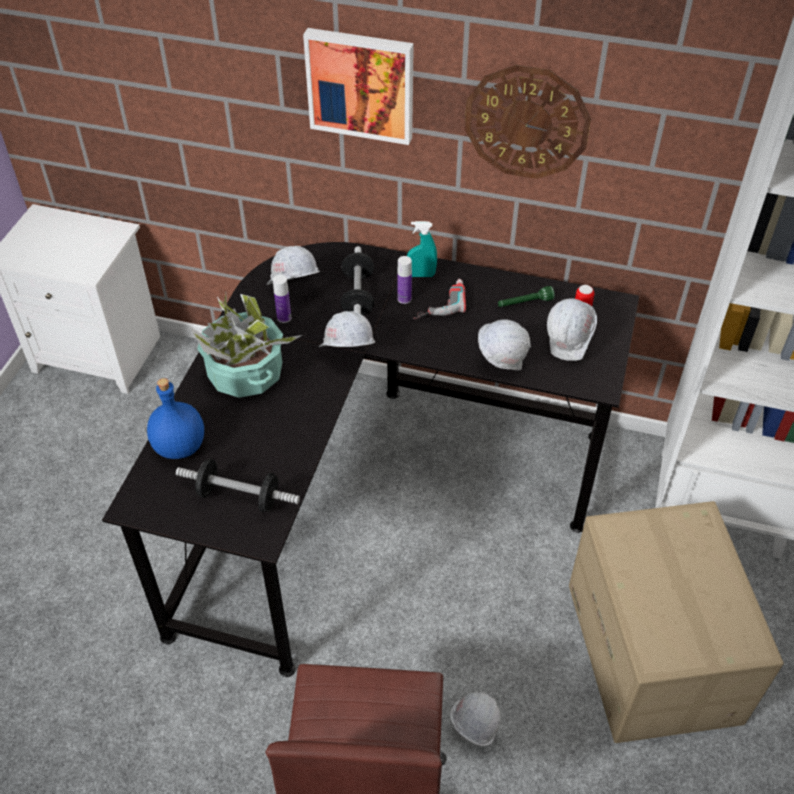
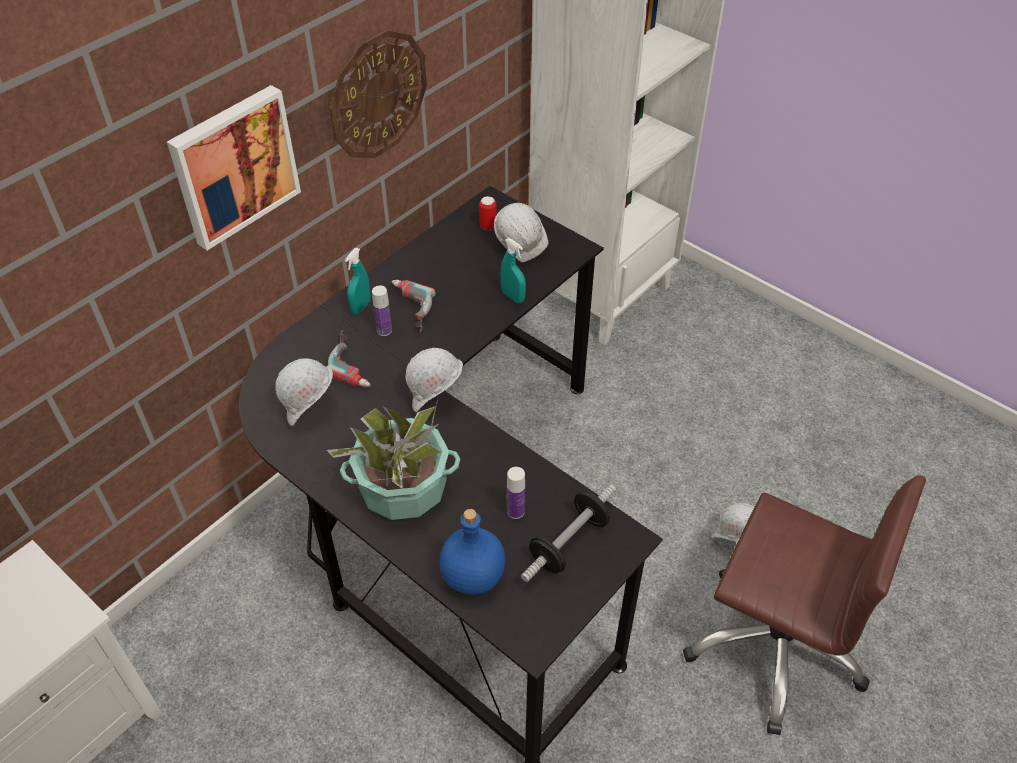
camera: 65 degrees left, 0 degrees up
(284, 318) = (343, 431): bottle -> bottle (515, 511)
(358, 296) = (355, 363): dumbbell -> power drill
(501, 363) = (513, 296): white hard hat -> turquoise spray bottle
(524, 303) = (450, 254): green flashlight -> none
(654, 652) = (714, 395): cardboard box -> none

